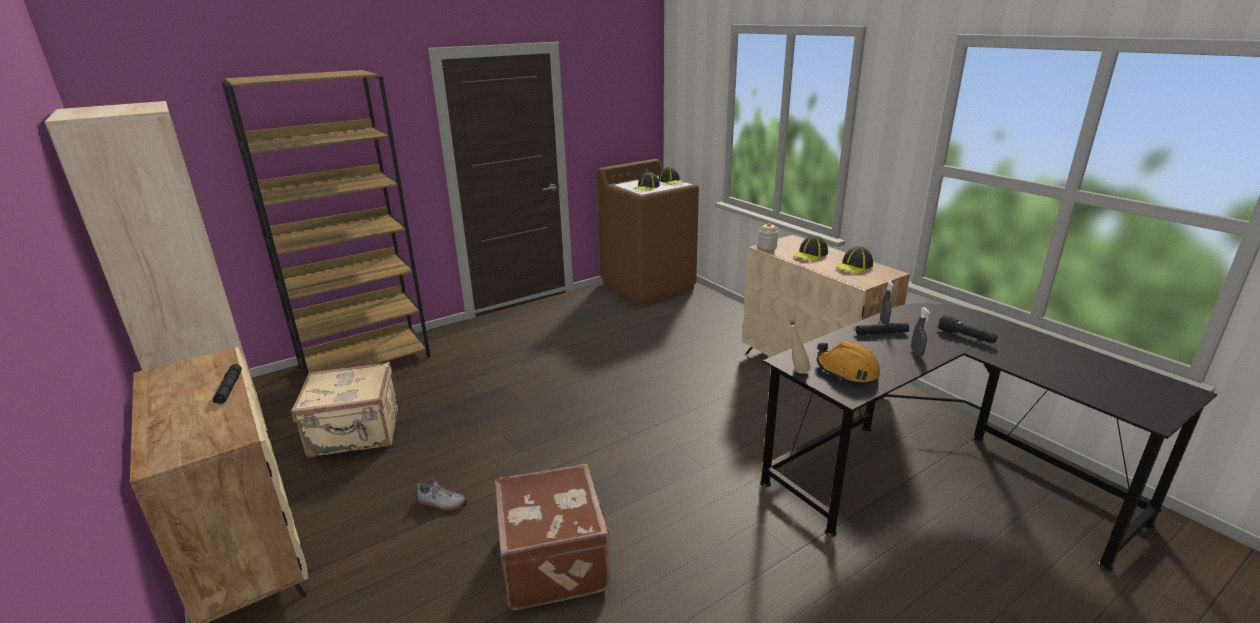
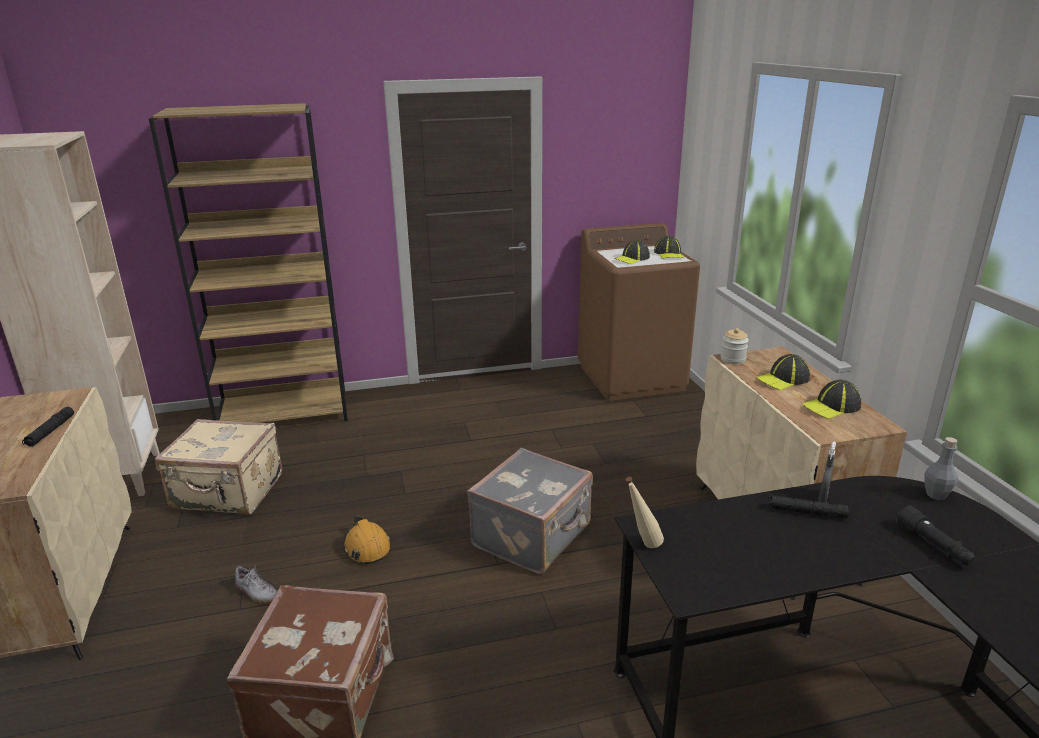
camera: 20 degrees right, 0 degrees up
(645, 410) = (533, 536): none -> grey suitcase
(847, 371) = (713, 559): orange hard hat -> orange hard hat (367, 547)
(916, 352) = (836, 553): grey spray bottle -> none
(946, 309) = (936, 495): none -> grey bottle

